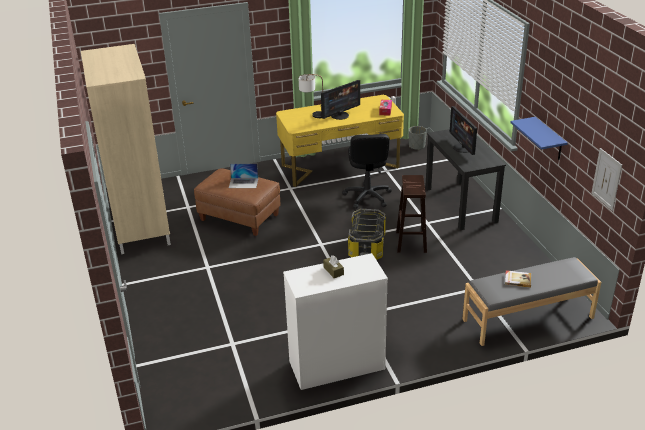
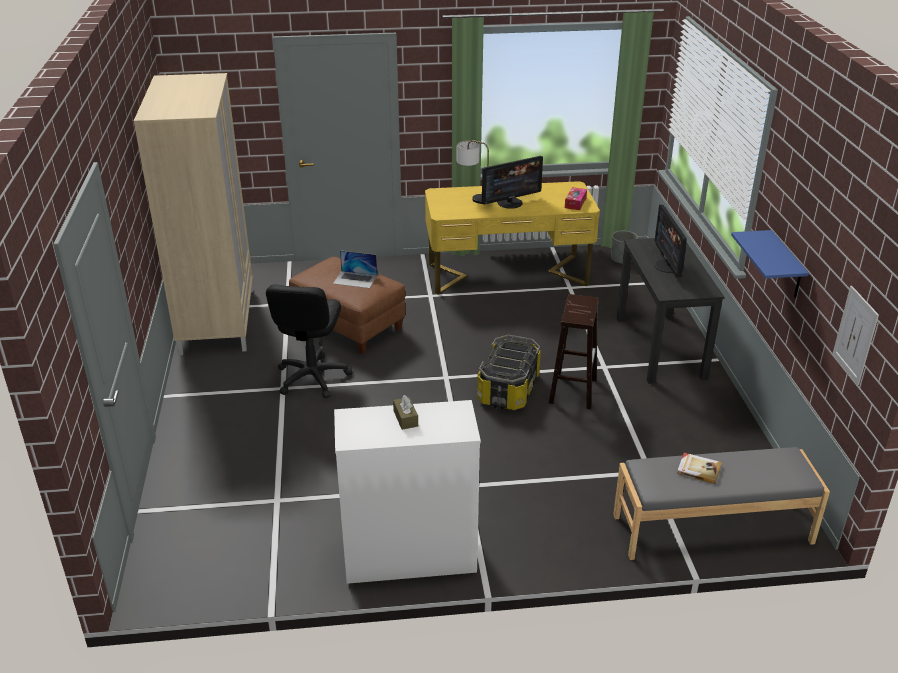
camera: 10 degrees right, 0 degrees up
(367, 197) = (531, 320): black office chair -> black office chair (312, 377)

